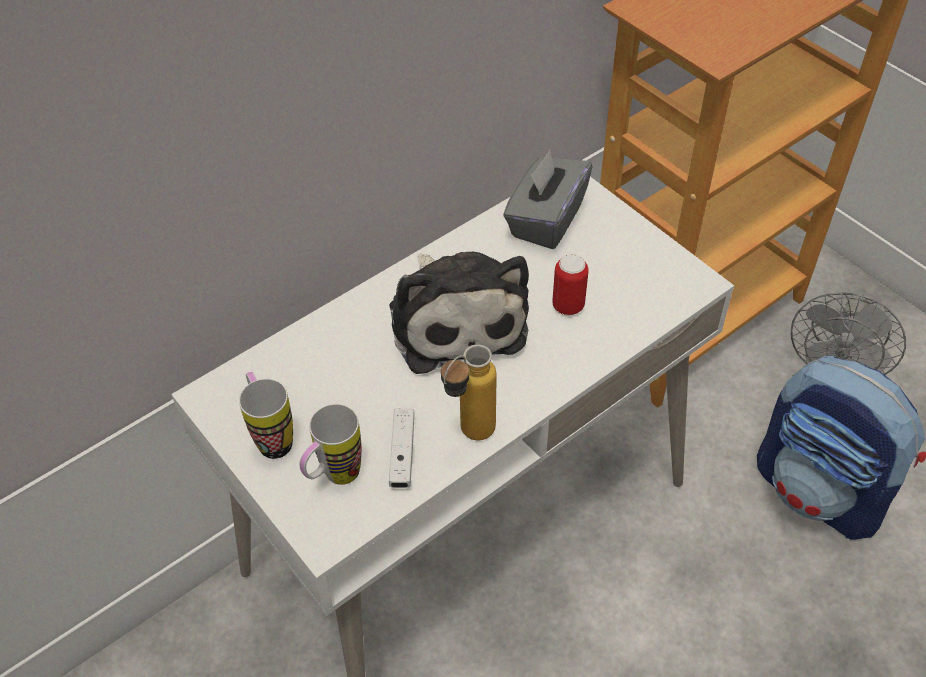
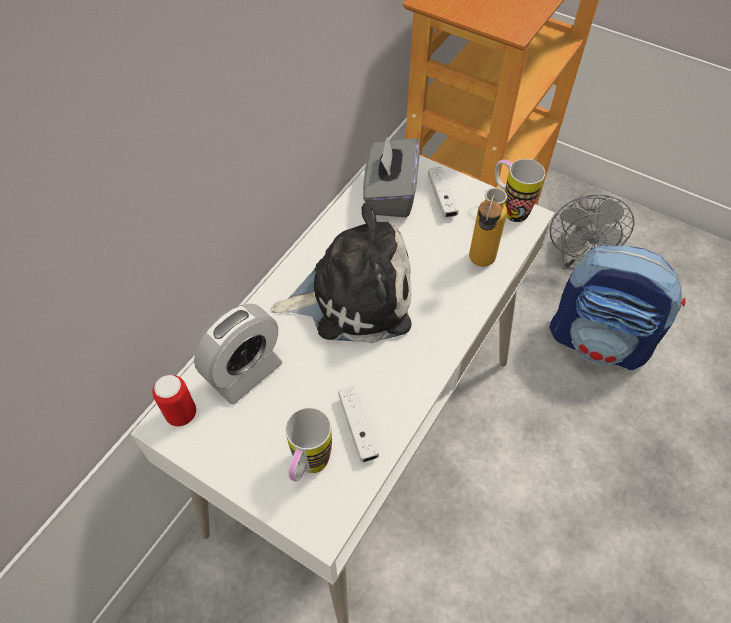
camera: 20 degrees left, 5 degrees up
(271, 436) = (238, 446): mug -> mug (509, 209)
(308, 366) = (245, 372): none -> alarm clock
(455, 319) = (353, 296): plush toy -> plush toy turned 60 degrees counterclockwise
(468, 437) = (406, 396): bottle -> bottle (479, 266)
(568, 306) = (438, 261): can -> can (181, 414)
(604, 237) = (441, 198): none -> white game controller

